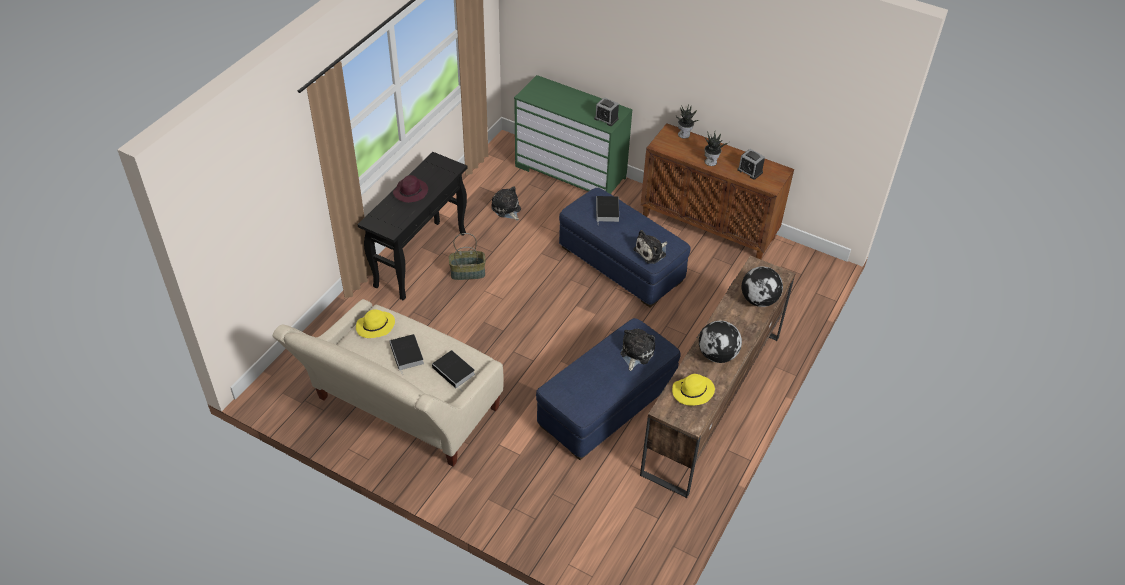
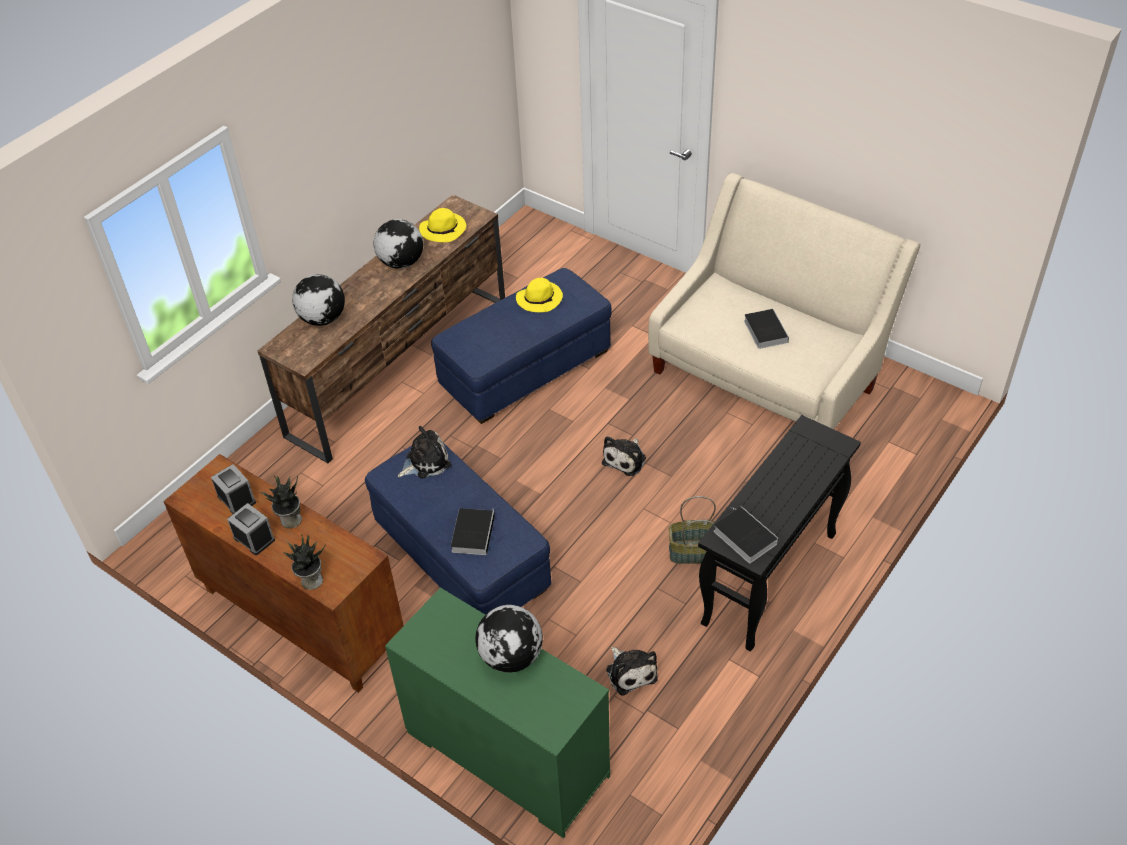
camera: 170 degrees left, 0 degrees up
(375, 327) = (810, 363): yellow hat -> yellow hat (540, 299)
(410, 192) = (787, 494): purple hat -> none
(454, 371) = (705, 311): book -> book (743, 536)
(565, 106) = (511, 657): none -> globe
(606, 119) = (440, 621): alarm clock -> alarm clock (254, 538)
(636, 353) = (486, 332): plush toy -> plush toy (626, 459)

